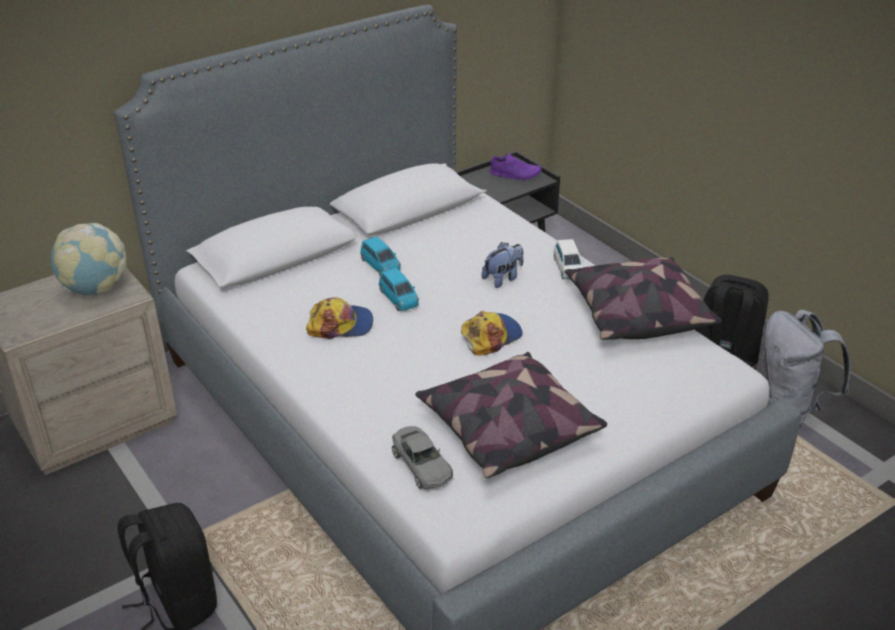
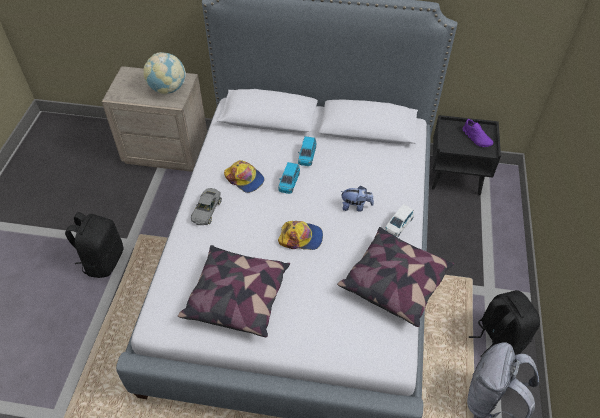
camera: 45 degrees right, 15 degrees up
(421, 465) = (178, 284): grey toy car -> grey toy car (206, 210)

